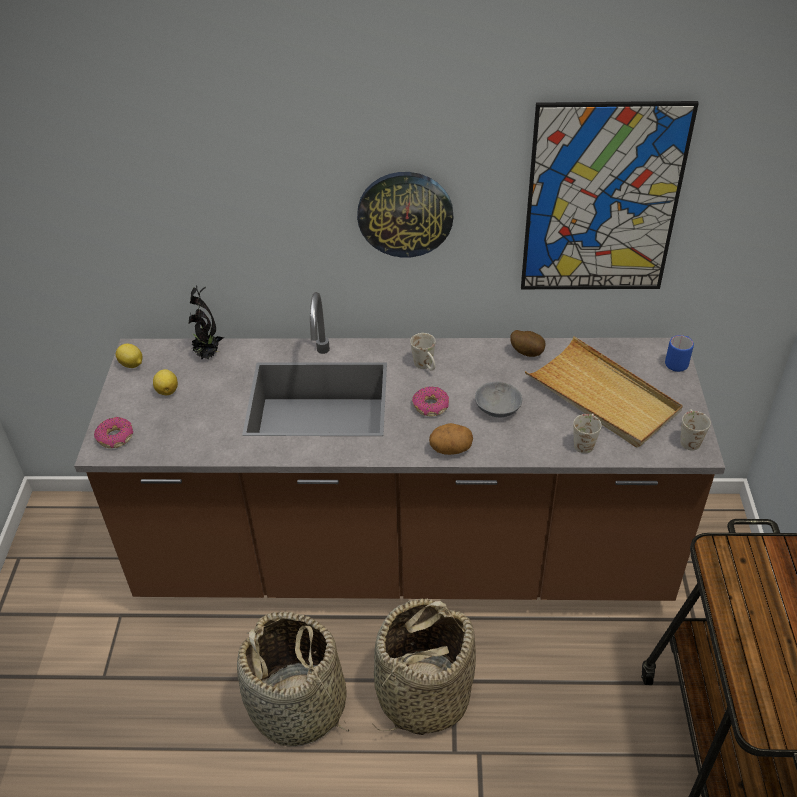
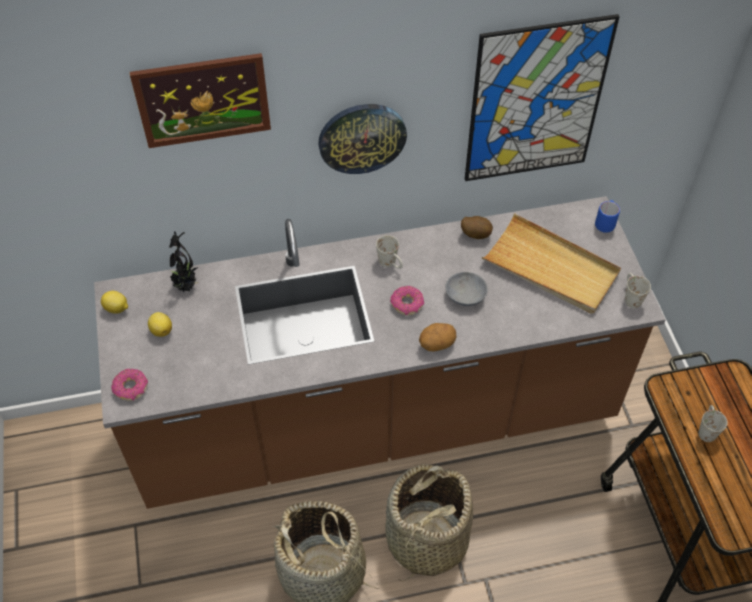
camera: 15 degrees left, 10 degrees up
(234, 138) = (203, 100): none -> picture
(585, 441) = (547, 315): white mug -> white mug (706, 429)

